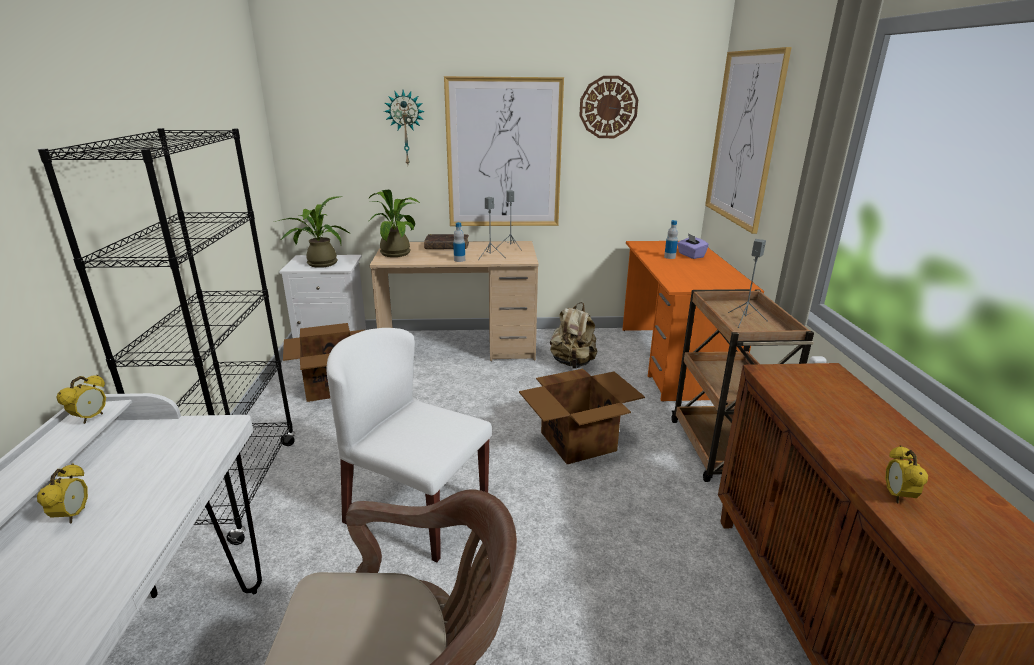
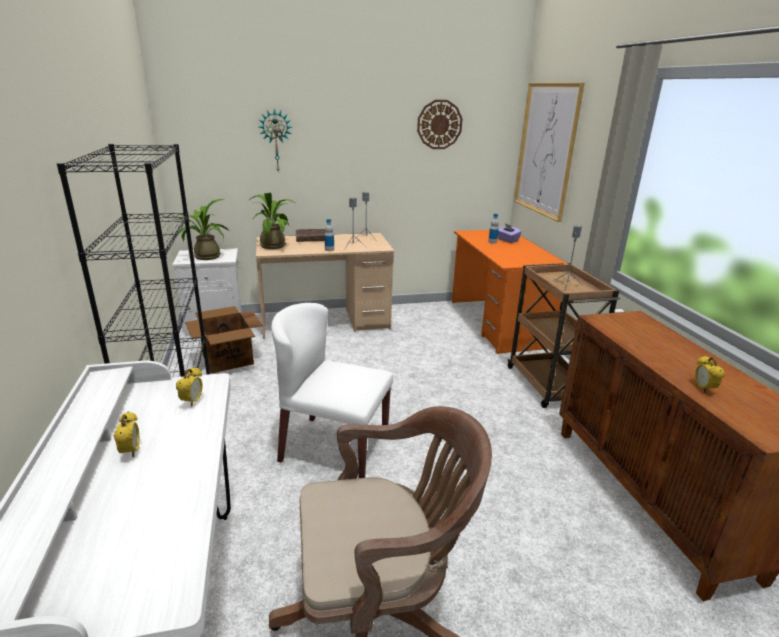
camera: 10 degrees left, 0 degrees up
(91, 418) = (108, 381): alarm clock -> alarm clock (192, 402)
(504, 154) = (357, 162): picture -> none
(573, 363) = (421, 330): beige backpack -> none
(579, 441) = (443, 387): cardboard box -> none

